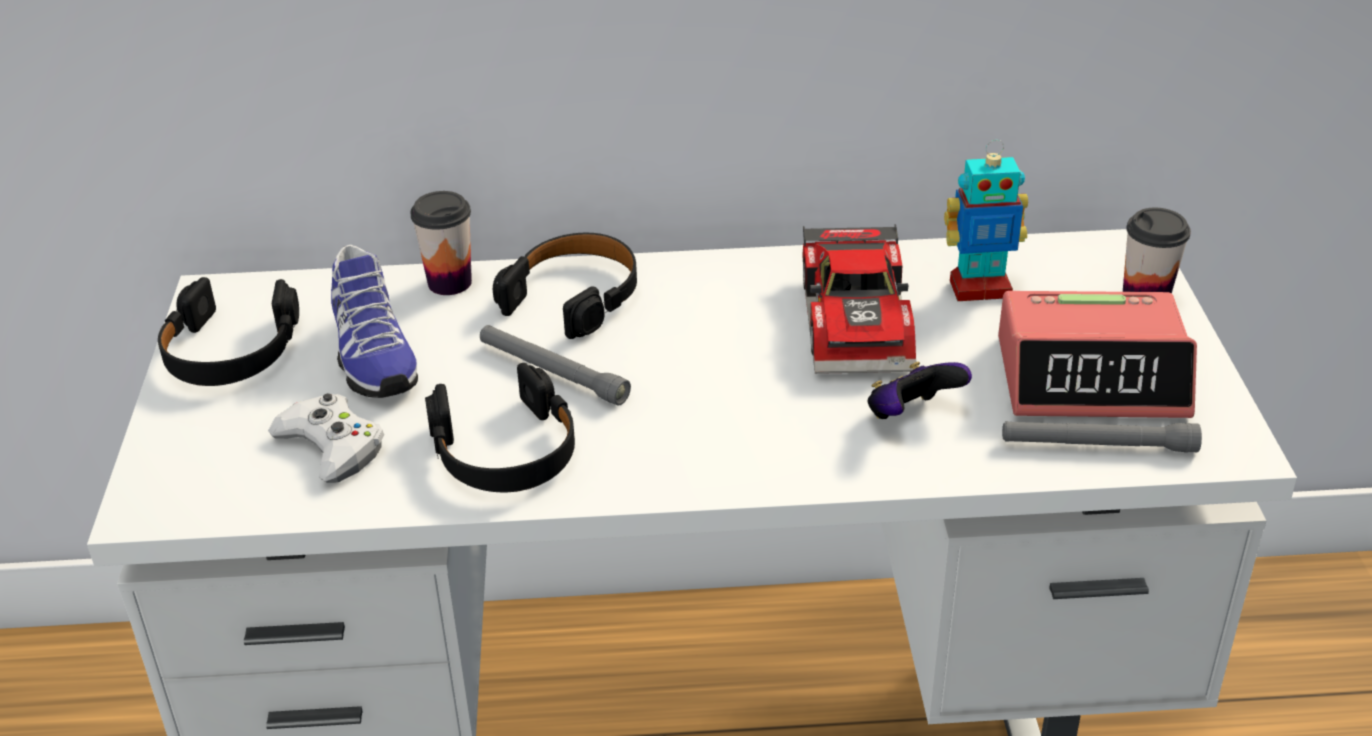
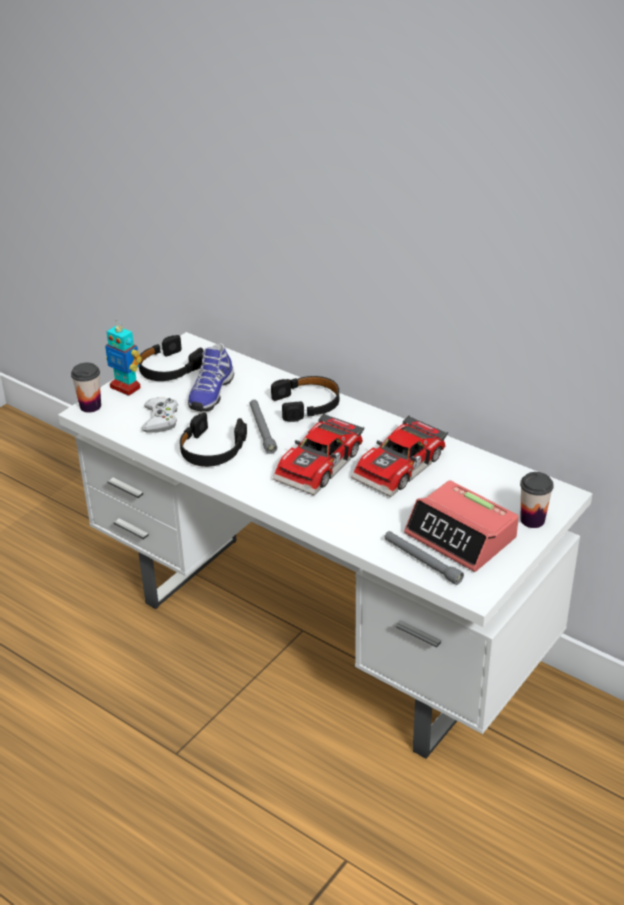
camera: 40 degrees right, 0 degrees up
(449, 283) = (270, 378): cup -> cup (90, 406)
(734, 380) = (321, 465): none -> toy car
(911, 416) = (367, 512): game controller -> none
(979, 288) = (469, 479): toy robot -> toy robot (126, 387)

